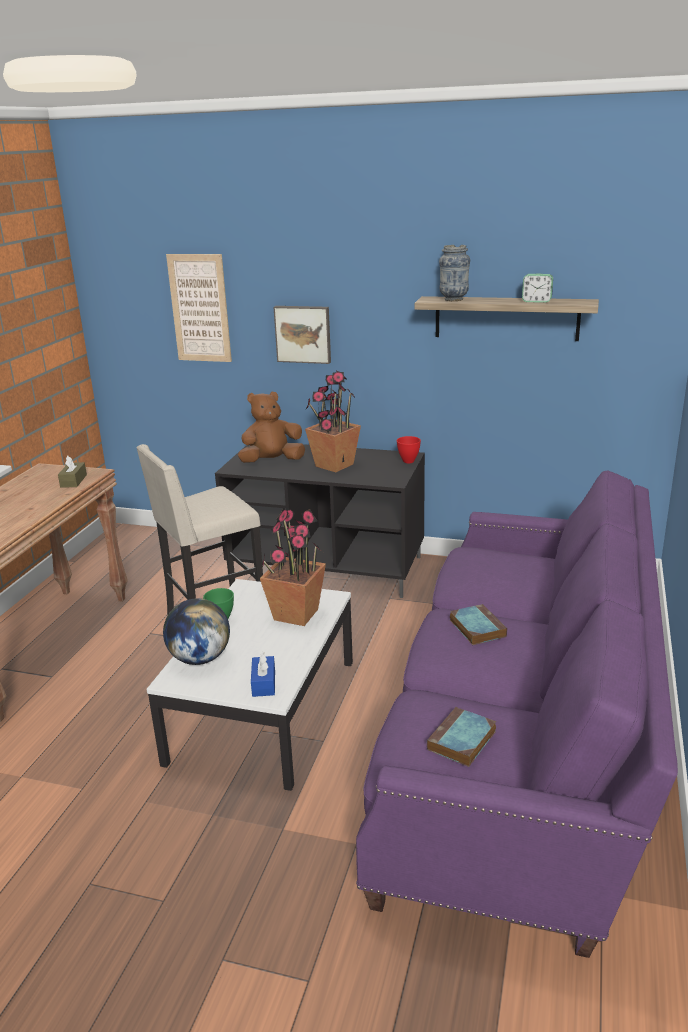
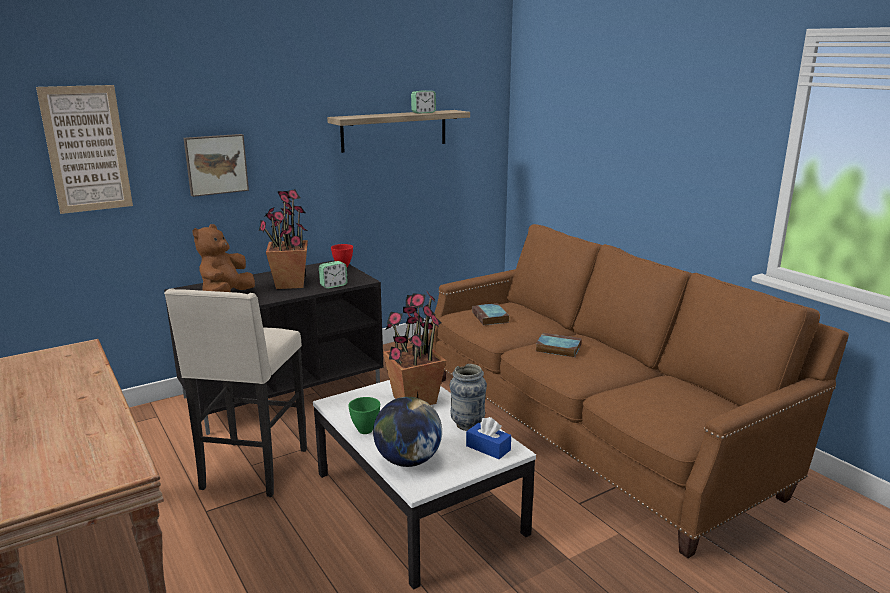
camera: 50 degrees left, 5 degrees down
(73, 481) = (73, 361): brown tissue box -> none
(360, 478) = (333, 285): none -> alarm clock
(453, 299) = (362, 116): vase -> vase (467, 425)
(461, 742) = (676, 402): book -> book (490, 318)
(520, 744) = (594, 428): purple sofa -> brown sofa

